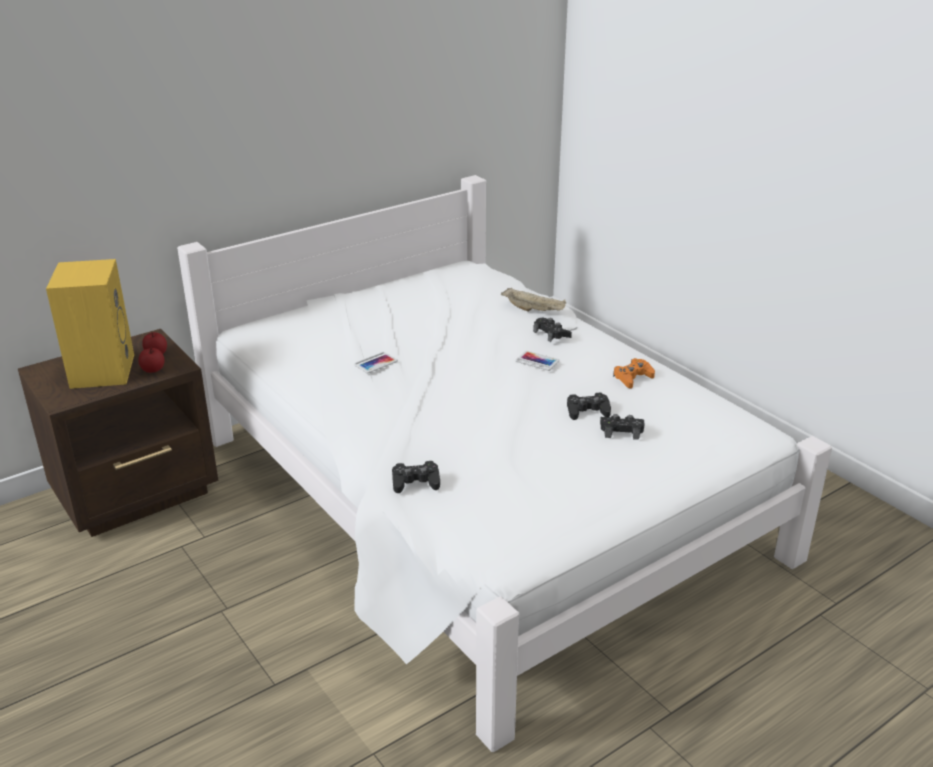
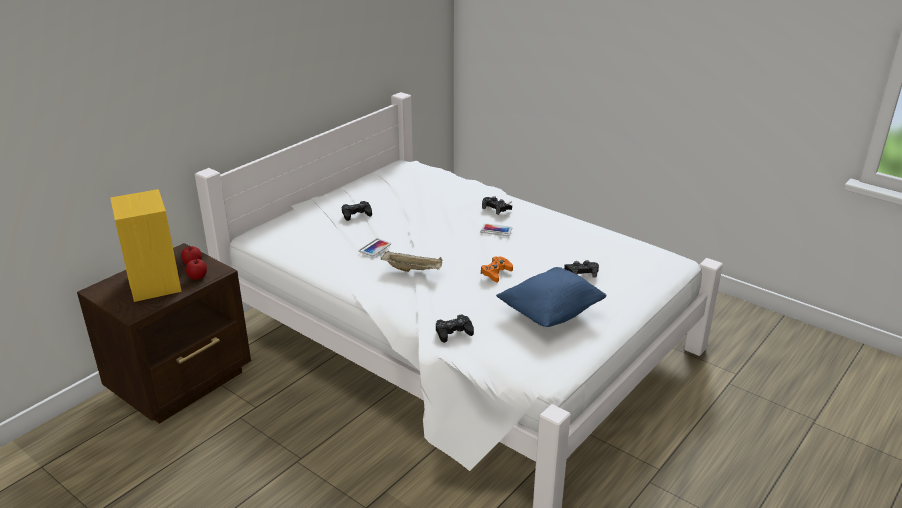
camera: 15 degrees left, 0 degrees up
(534, 310) = (473, 192): beige tray -> beige tray (413, 270)
(554, 477) = (550, 313): none -> blue pillow
(587, 411) = (550, 262): black game controller -> black game controller (356, 214)
(632, 378) = (569, 233): orange game controller -> orange game controller (496, 273)

